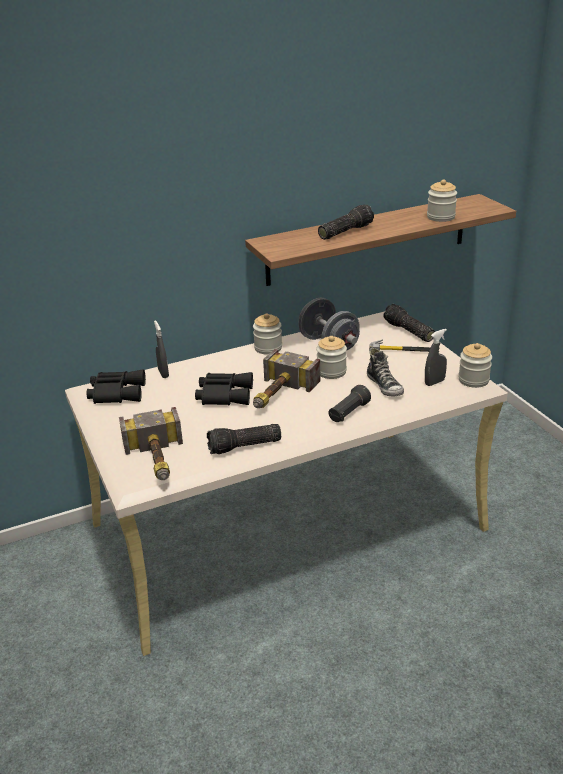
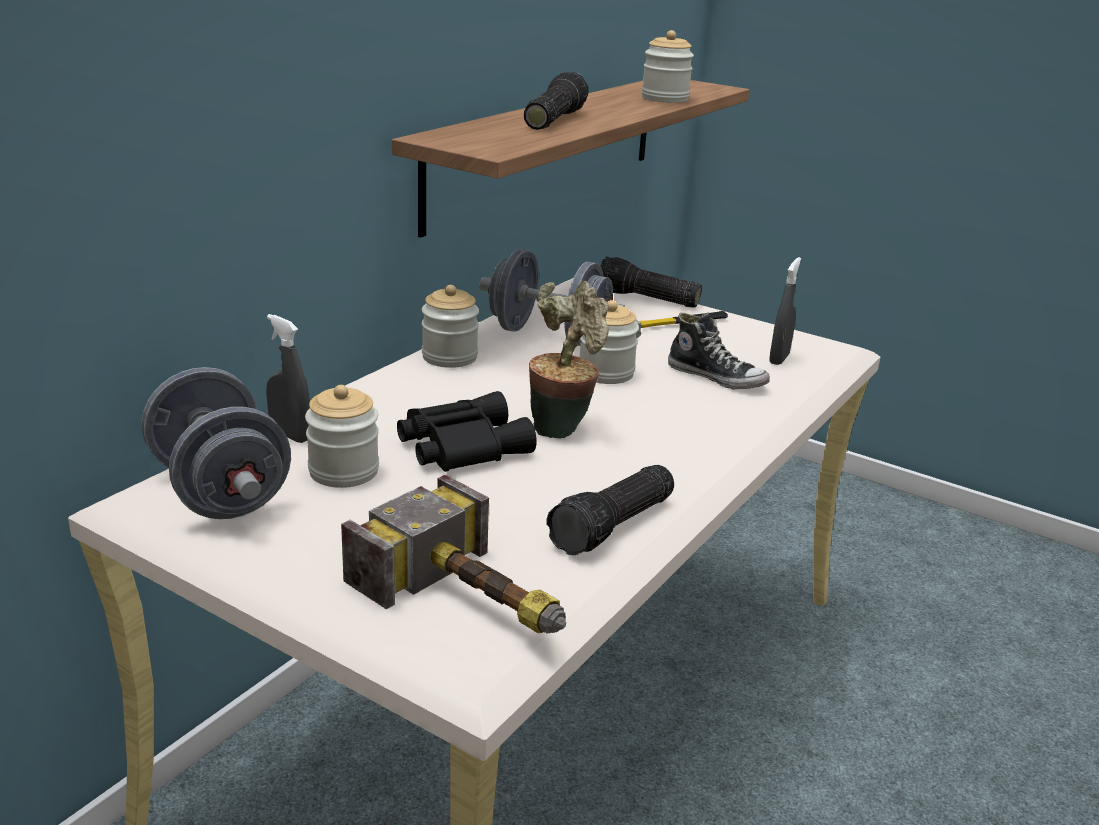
camera: 35 degrees left, 5 degrees down
(116, 392) = (220, 491): black binoculars -> grey dumbbell
(277, 395) = (562, 427): hammer -> potted plant
(348, 413) = (716, 428): black flashlight -> none
(473, 380) = (825, 346): jar -> jar (344, 471)

